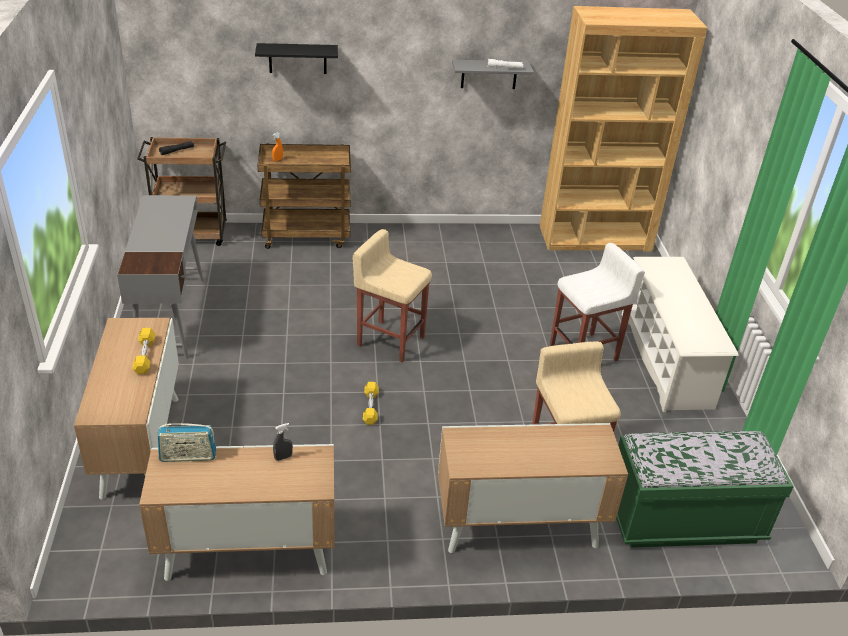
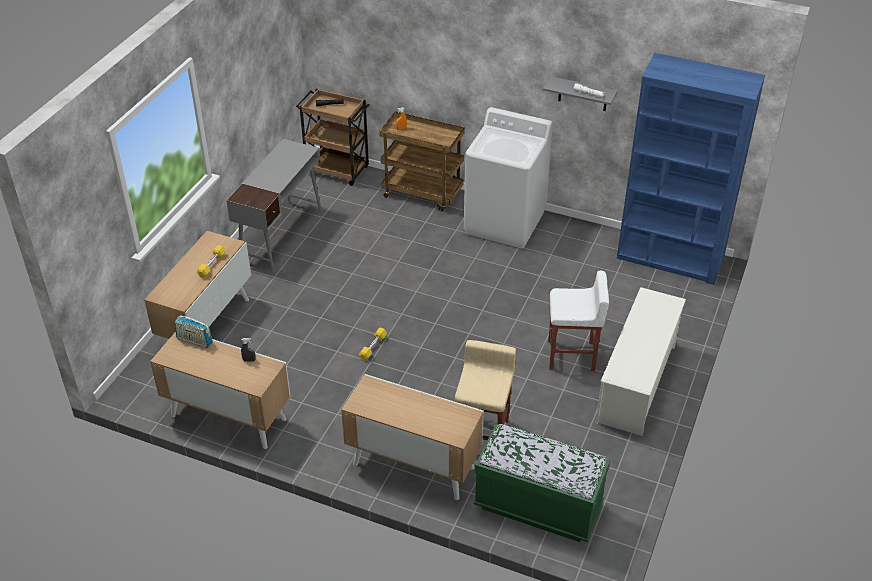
camera: 30 degrees right, 5 degrees up
(297, 58) = (427, 51): black shelf -> none
(390, 340) = (424, 300): beige stool -> none
(414, 243) = (505, 222): none -> white washing machine
(595, 238) = (670, 259): brown bookcase -> blue bookcase

